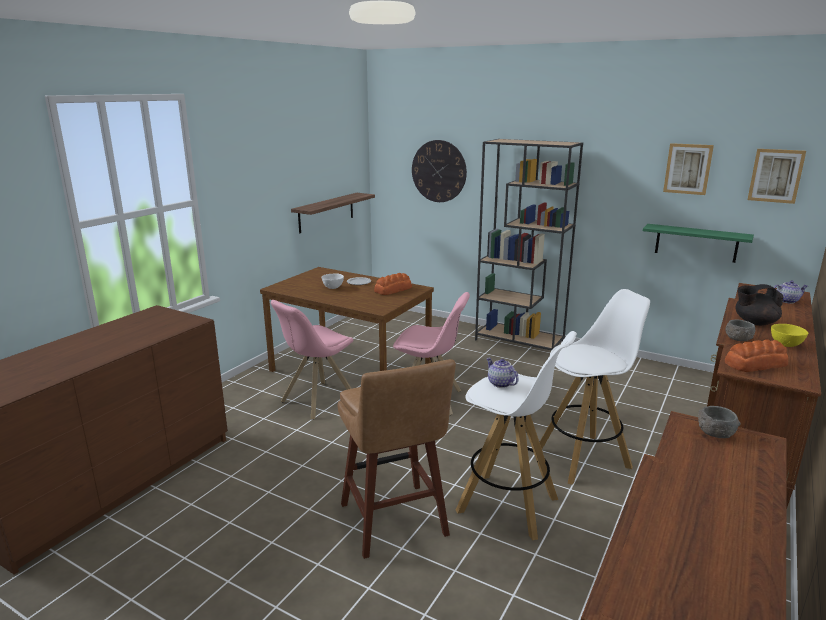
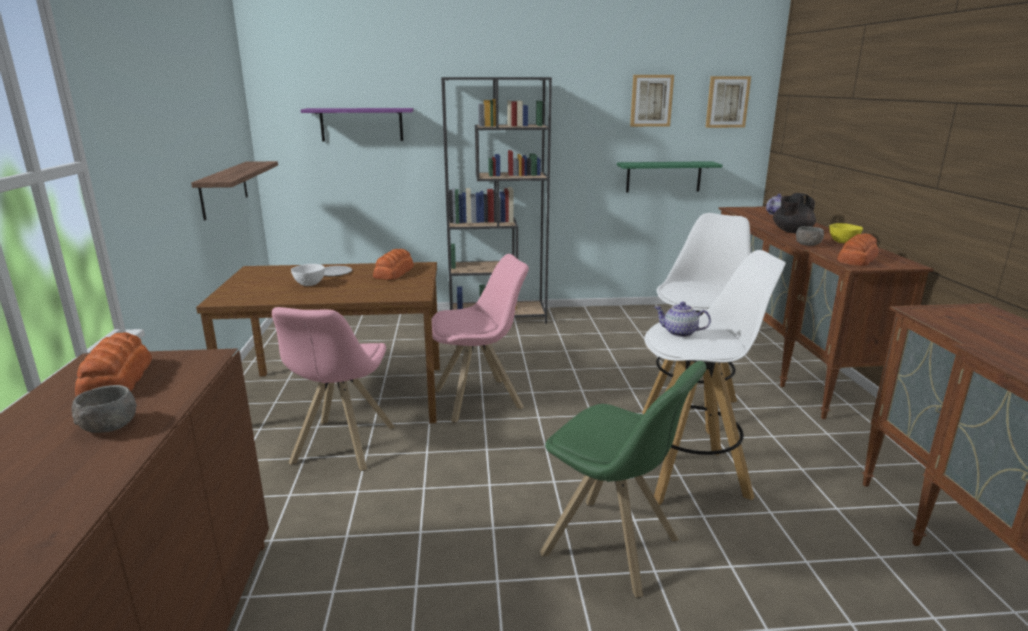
camera: 35 degrees left, 0 degrees up
(148, 322) = (116, 380): none -> bread
(394, 522) = (612, 546): brown stool -> green chair
(439, 171) = (361, 124): wall clock -> purple shelf
(715, 433) = (951, 313): grey bowl -> grey bowl (109, 426)

